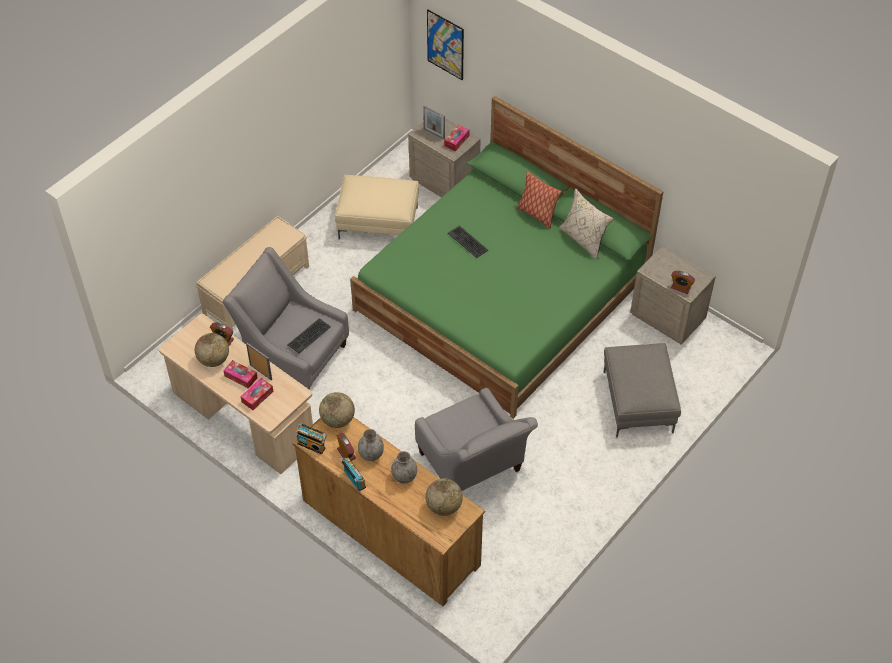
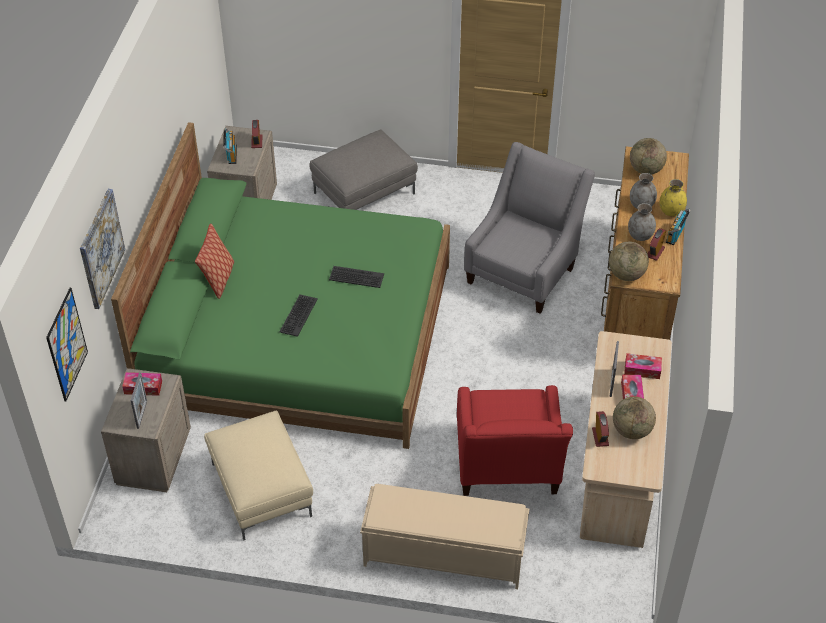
camera: 120 degrees left, 5 degrees down
(293, 355) = (507, 470): grey armchair -> red armchair
(308, 335) = (512, 404): keyboard -> keyboard (356, 277)
(312, 445) = (669, 279): radio -> radio (231, 154)
(382, 493) = (671, 211): none -> yellow vase
(509, 69) = (101, 248): none -> picture
(584, 240) = (232, 231): beige pillow -> none

